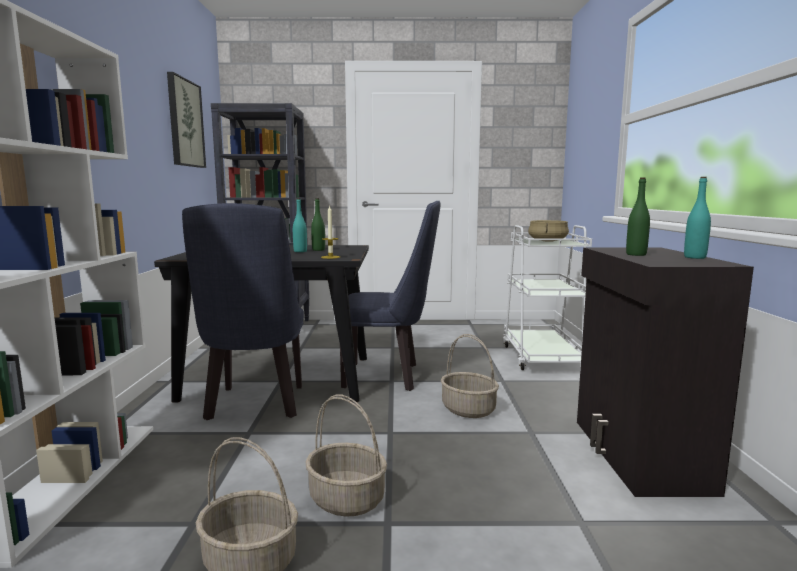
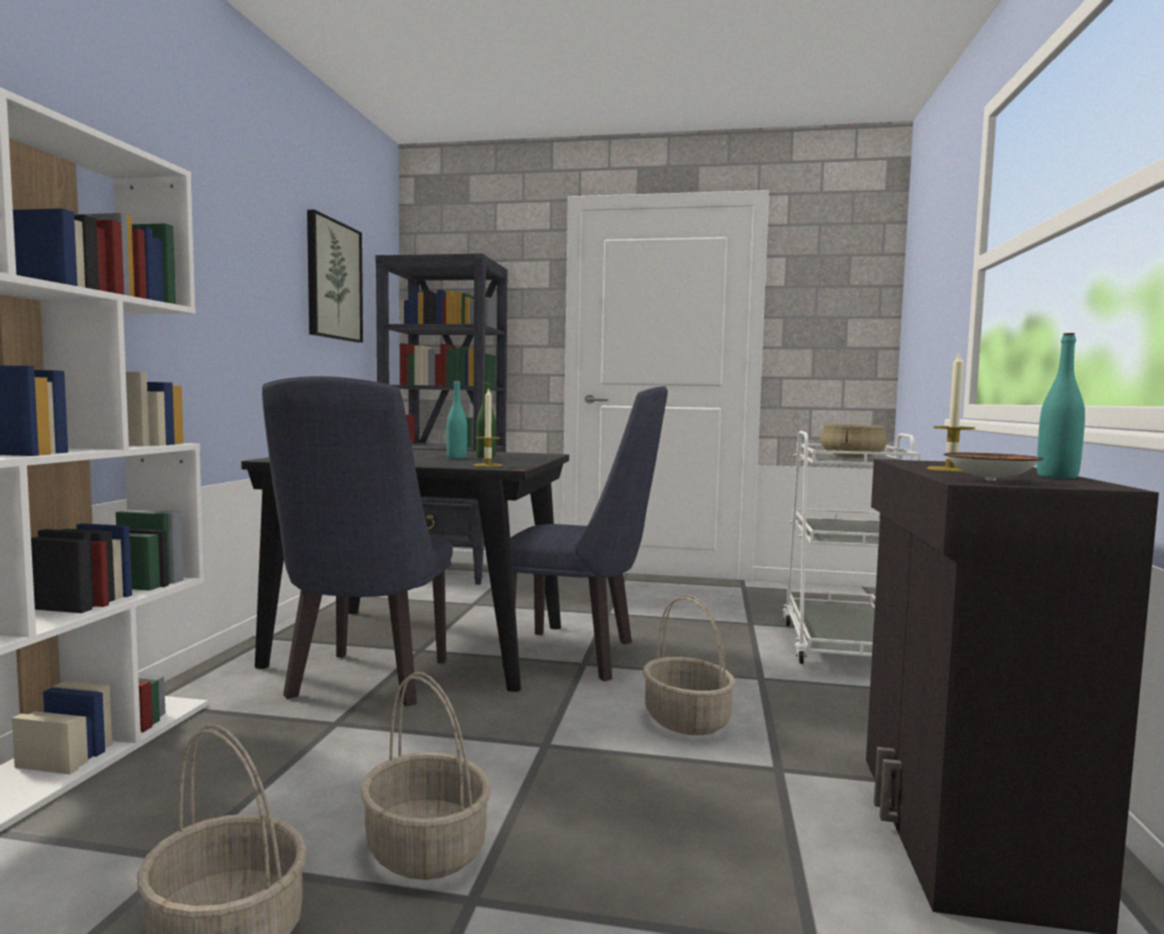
camera: 10 degrees right, 5 degrees down
(636, 254) = (951, 469): green bottle -> candle
(665, 262) = (988, 480): none -> bowl

